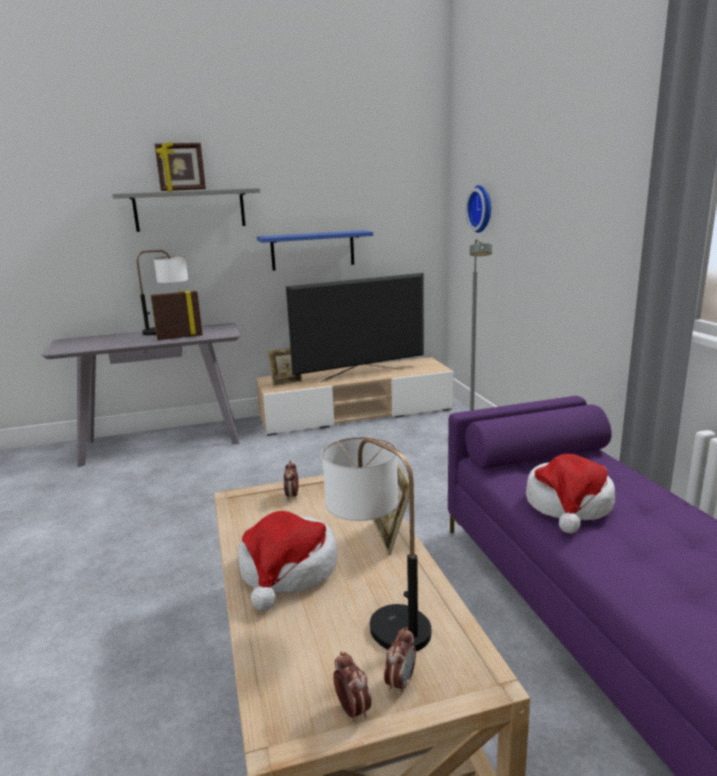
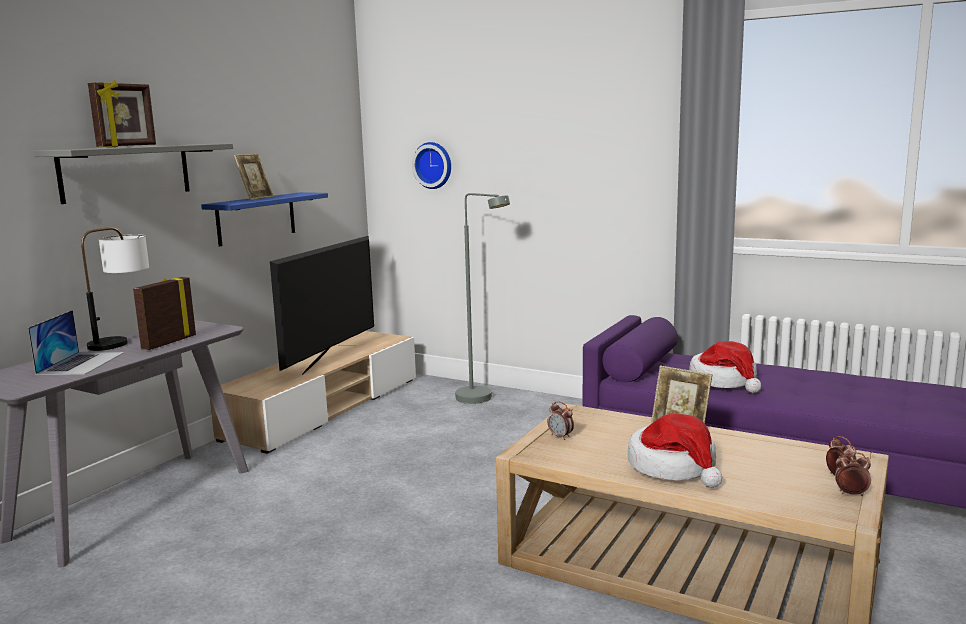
camera: 45 degrees left, 5 degrees down
(117, 341) = (81, 363): none -> laptop
(286, 382) = (262, 384): picture frame -> picture frame (256, 198)
(379, 614) = (766, 461): table lamp -> none

